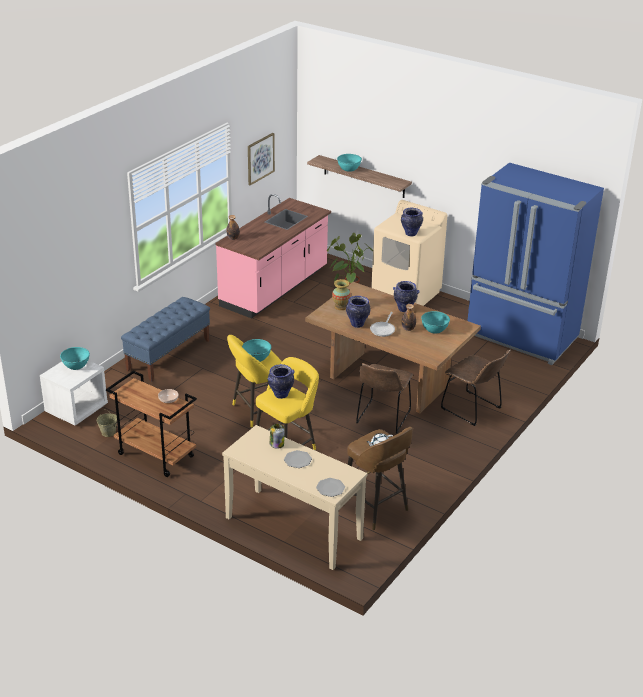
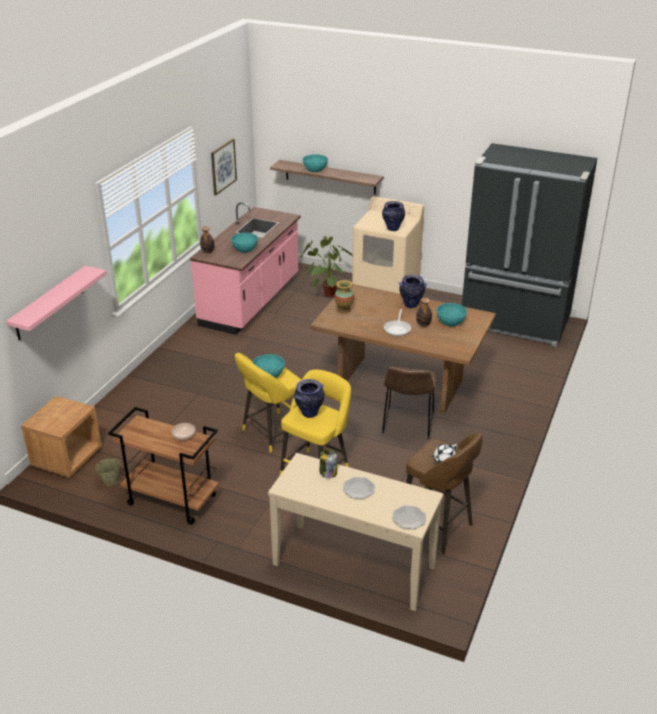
camera: 10 degrees left, 0 degrees up
(75, 273) = (49, 303): none -> pink shelf
(76, 365) = (62, 408): turquoise bowl -> turquoise bowl (245, 249)
(76, 409) = (67, 458): white nightstand -> brown nightstand
(168, 355) = (157, 384): blue bench -> none
(357, 324) = (368, 326): vase -> none
(473, 409) = (497, 402): brown chair -> none
(521, 338) = (515, 323): blue fridge -> black fridge

